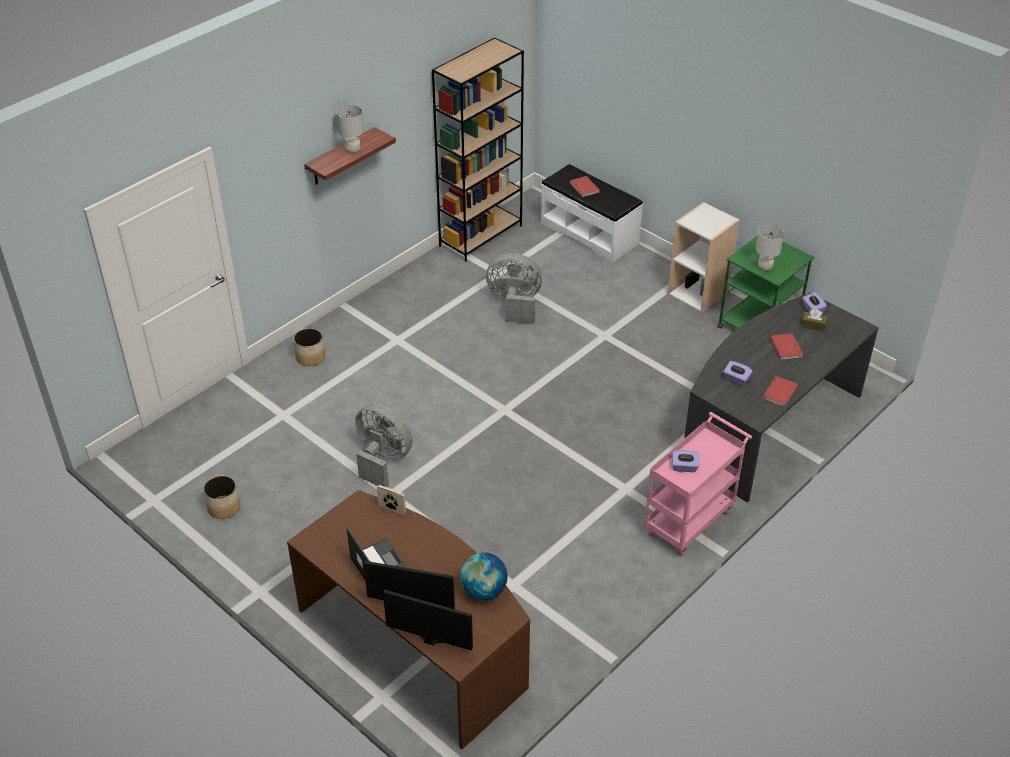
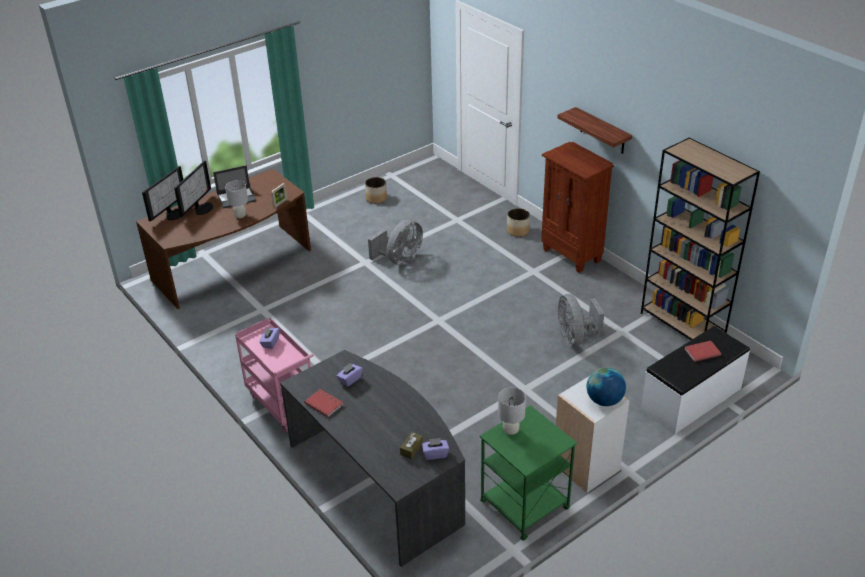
camera: 100 degrees right, 5 degrees down
(353, 150) = (594, 125): grey table lamp -> grey table lamp (241, 216)
(364, 312) = (571, 256): none -> brown cabinet
(484, 591) = (195, 233): globe -> globe (604, 400)
(514, 304) = (575, 337): grey fan -> grey fan turned 150 degrees clockwise
(787, 347) = (383, 422): red book -> none

